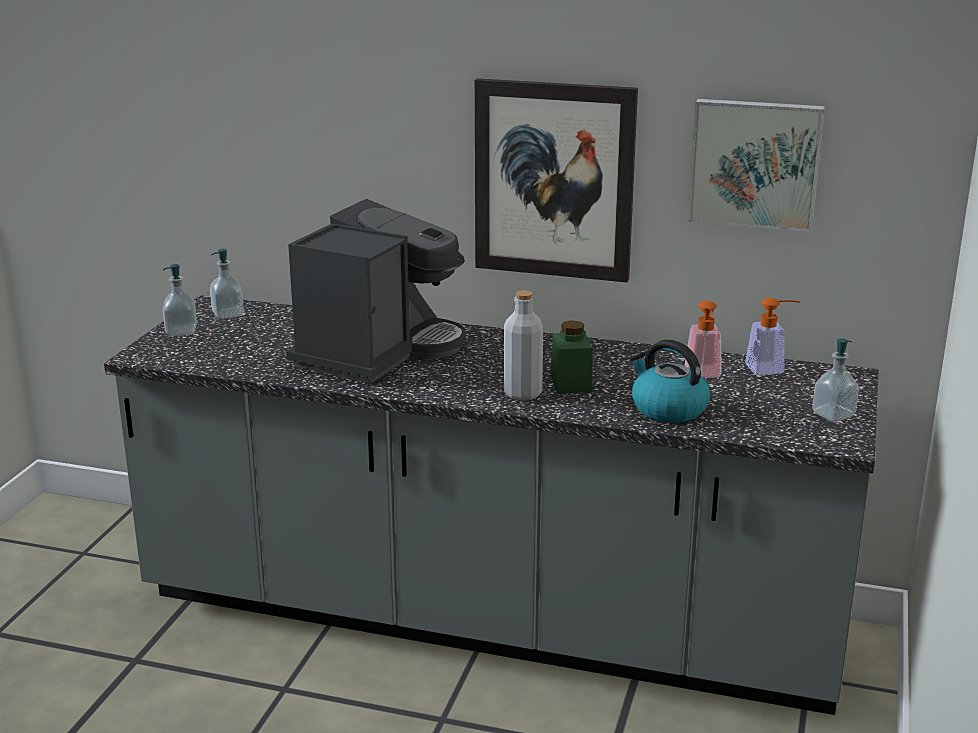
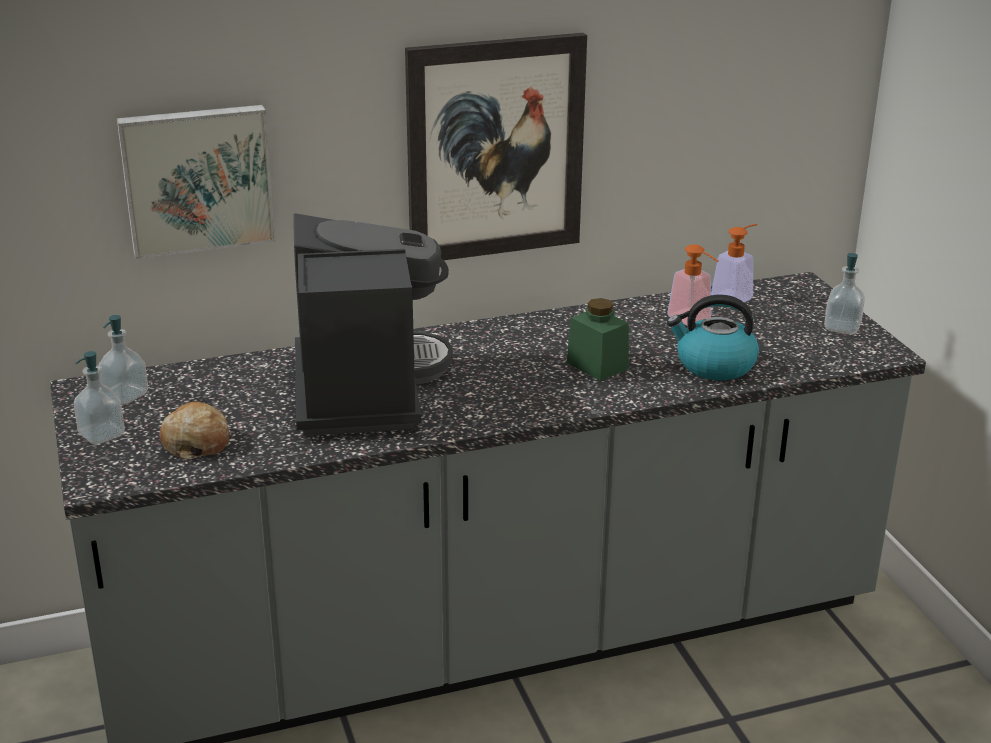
camera: 35 degrees left, 5 degrees up
(226, 351) = (196, 442): none -> bread
(522, 394) = (571, 391): grey bottle -> none
(755, 163) = (698, 93): picture -> picture (197, 179)

